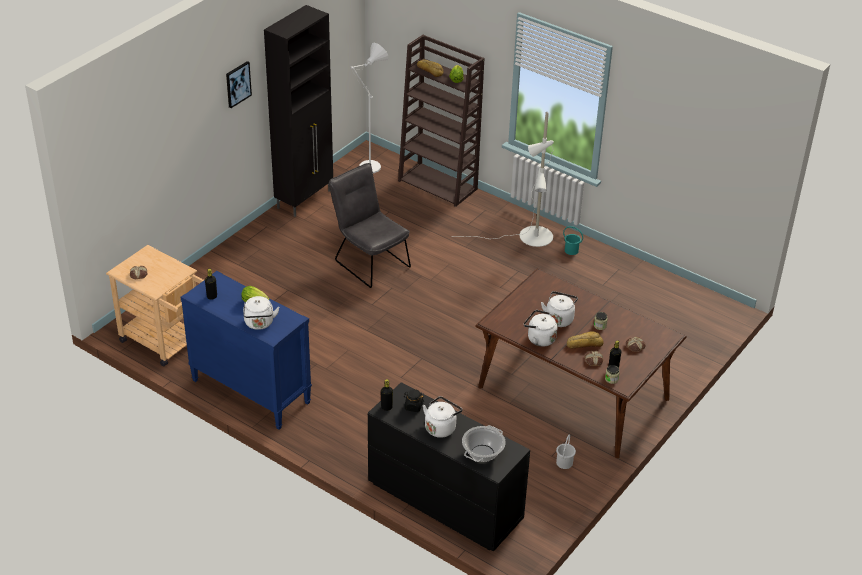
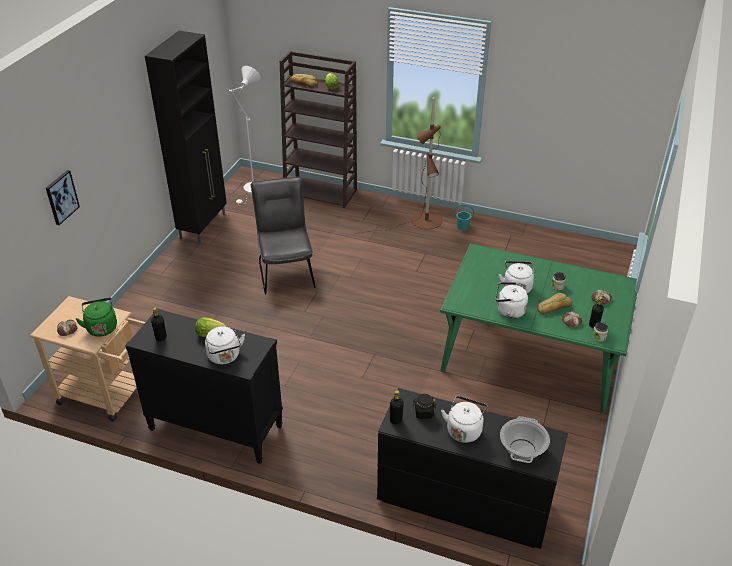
camera: 15 degrees left, 0 degrees up
(168, 278) = (101, 327): none -> green kettle
(237, 84) = (128, 116): picture -> picture (61, 197)
(250, 391) = (215, 428): blue dresser -> black dresser
(369, 261) = (286, 271): grey chair -> grey chair turned 45 degrees clockwise
(528, 237) = (420, 222): white floor lamp -> brown floor lamp
(564, 462) = (559, 430): white bucket -> none
(574, 393) = (531, 357): brown dining table -> green dining table

